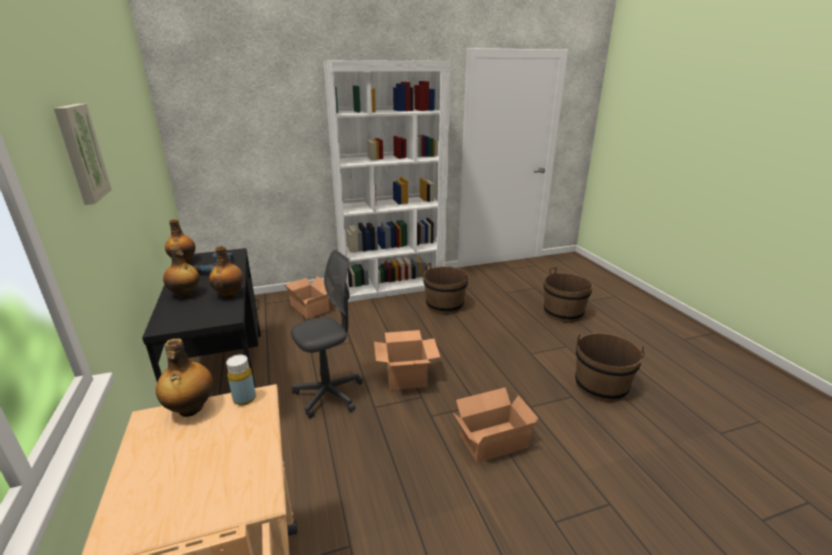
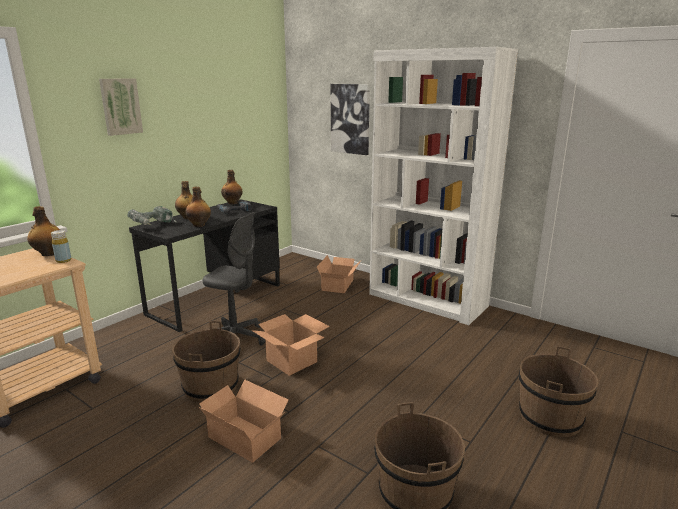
camera: 55 degrees right, 5 degrees down
(174, 319) = (154, 225): none -> power drill
(266, 134) = (350, 119): none -> picture
(444, 305) = (436, 337): brown bucket -> brown bucket (211, 387)

